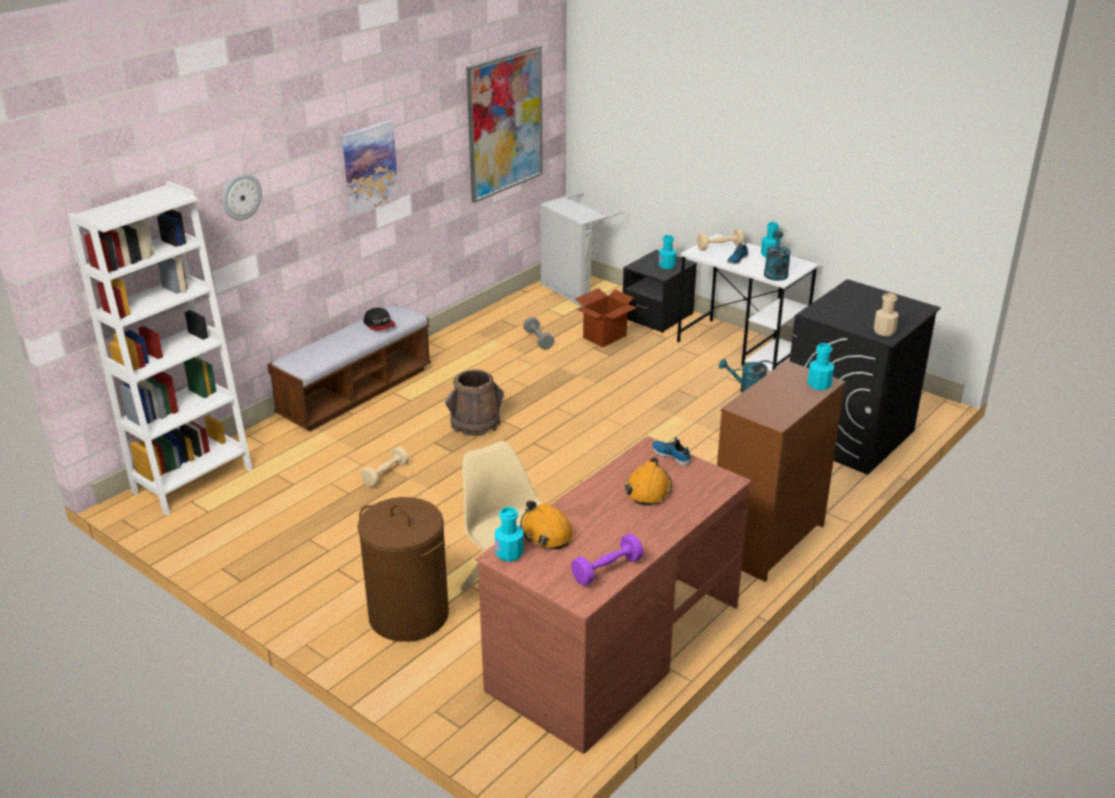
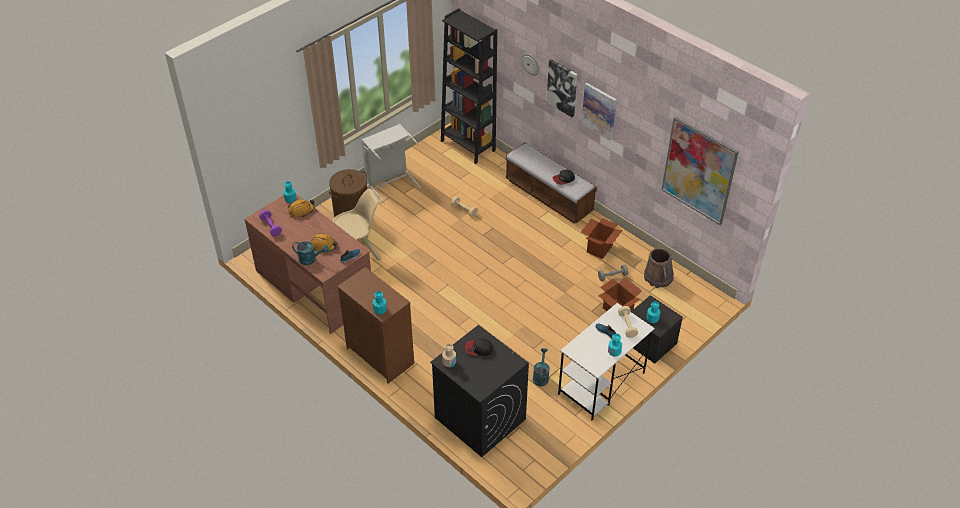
camera: 95 degrees right, 15 degrees up
(192, 481) = (468, 145): white bookcase -> black bookcase
(305, 186) = (562, 87): none -> picture
(475, 423) = (511, 244): brown bucket -> brown bucket (658, 277)
(480, 349) = (599, 248): none -> cardboard box
(574, 291) = (689, 300): grey laundry basket -> grey laundry basket (390, 182)
(775, 272) = (583, 349): turquoise watering can -> turquoise watering can (310, 259)
(844, 311) = (479, 349): none -> cap

